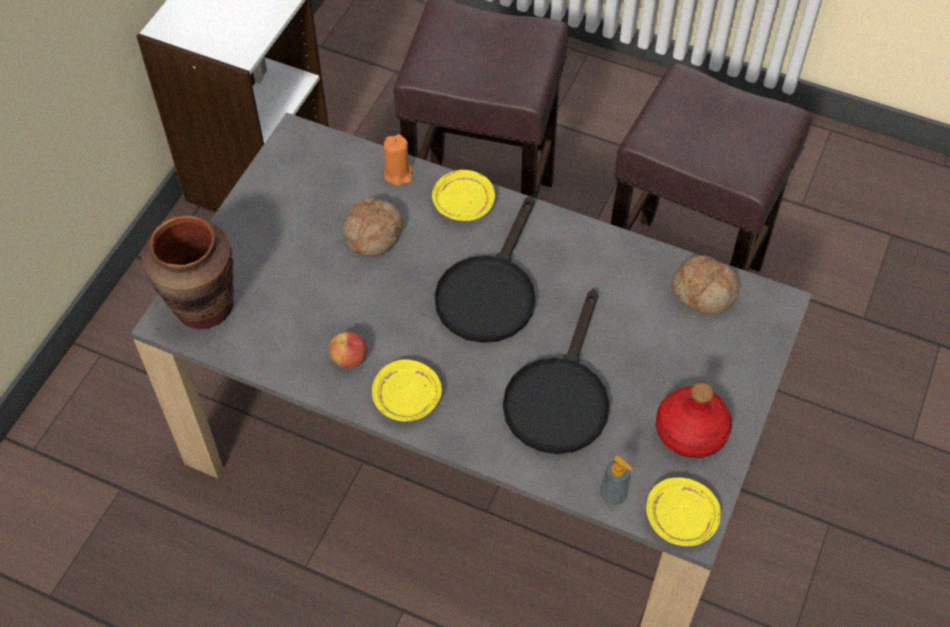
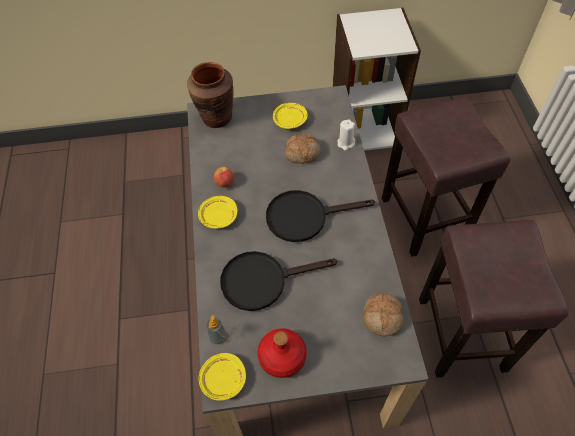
camera: 60 degrees right, 0 degrees up
(398, 174) = (345, 143): orange candle -> white candle
(463, 202) = (350, 177): yellow plate -> yellow plate (290, 120)

